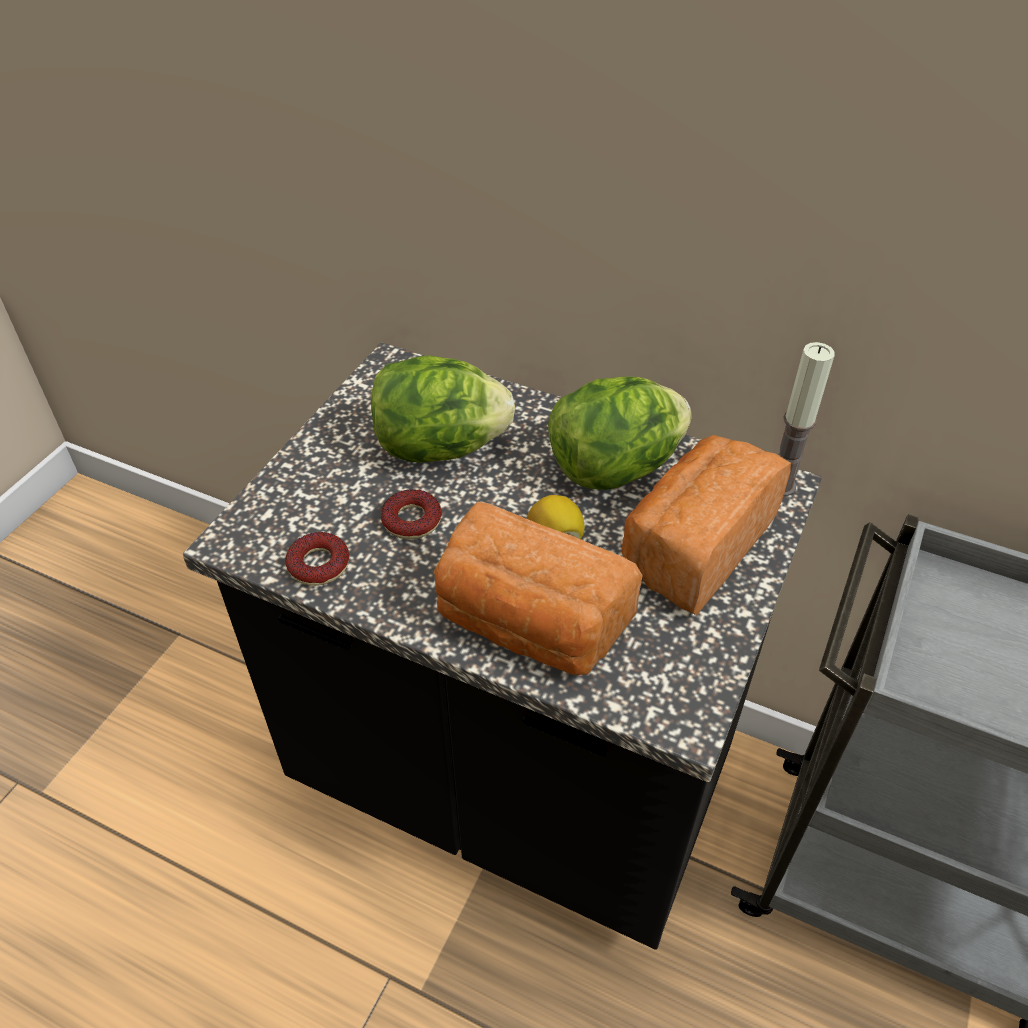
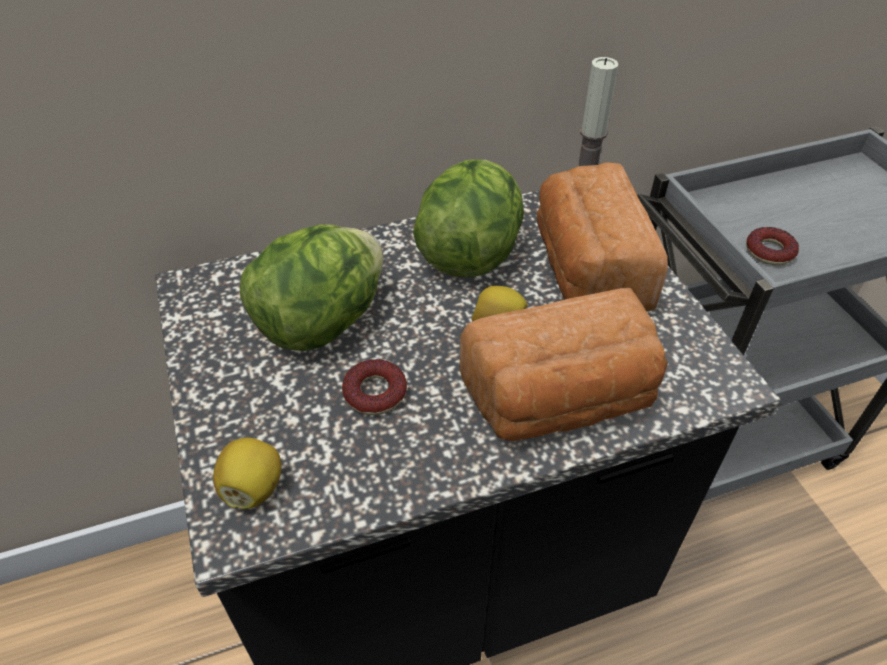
camera: 45 degrees left, 0 degrees up
(271, 523) = (253, 487): none -> lemon
(319, 565) = (345, 487): donut -> donut (769, 251)

